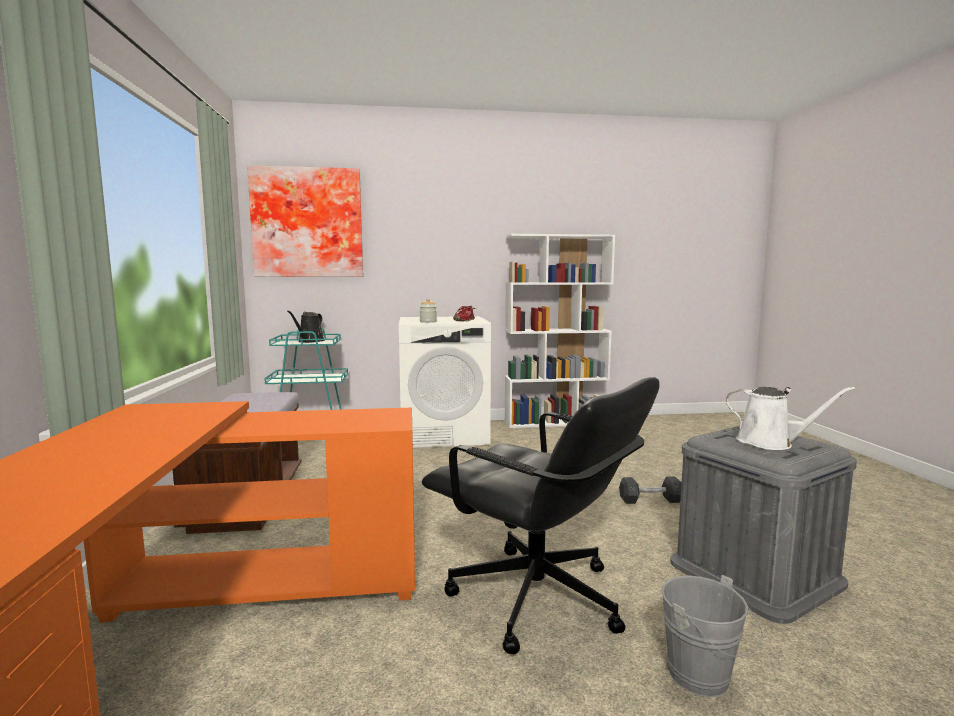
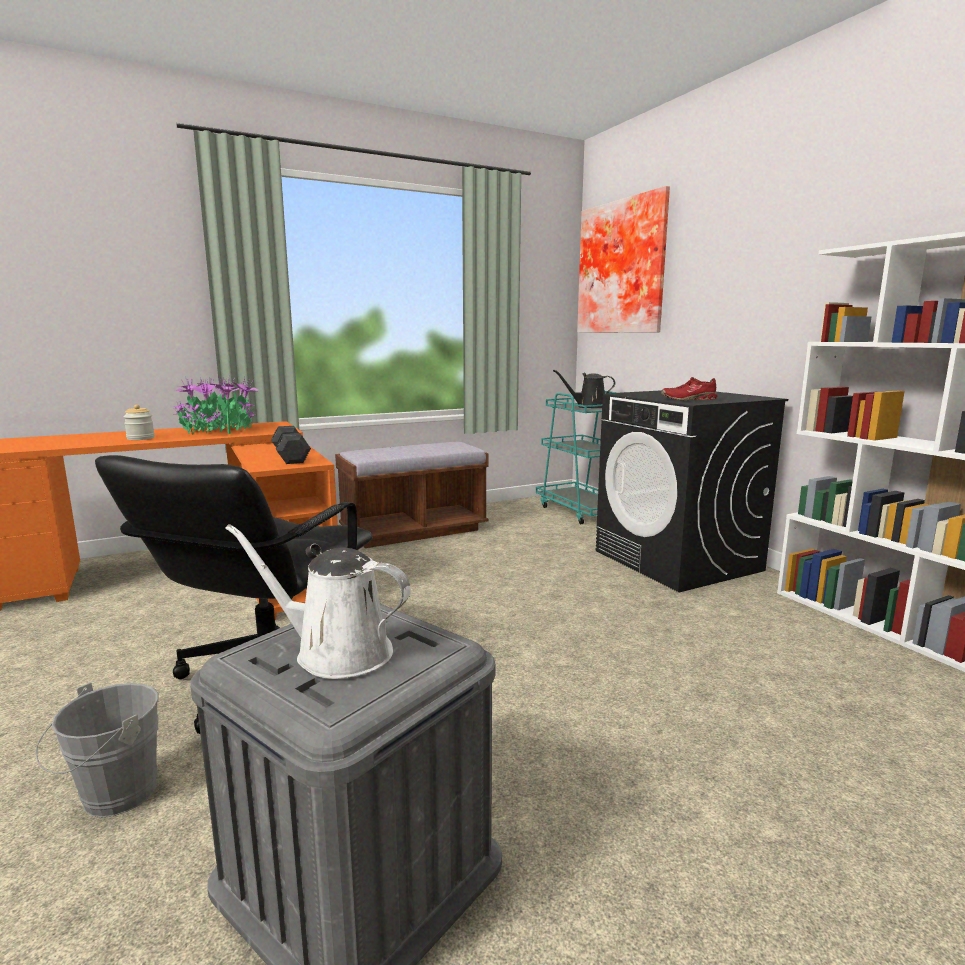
camera: 70 degrees right, 5 degrees up
(138, 429) = (218, 431): none -> potted plant
(428, 322) = (640, 395): jar -> jar (140, 438)
(444, 434) = (677, 561): white washing machine -> black washing machine
(650, 500) = (590, 748): grey dumbbell -> grey dumbbell (291, 457)
(770, 443) = (335, 652): white watering can -> white watering can turned 105 degrees clockwise

